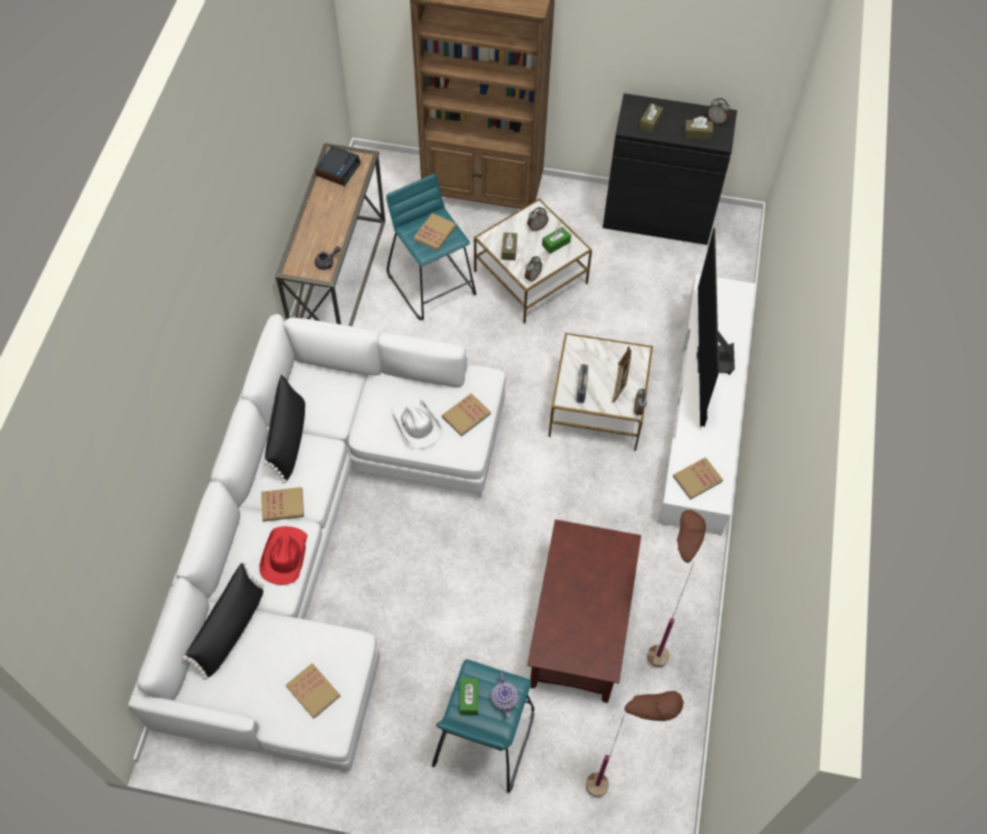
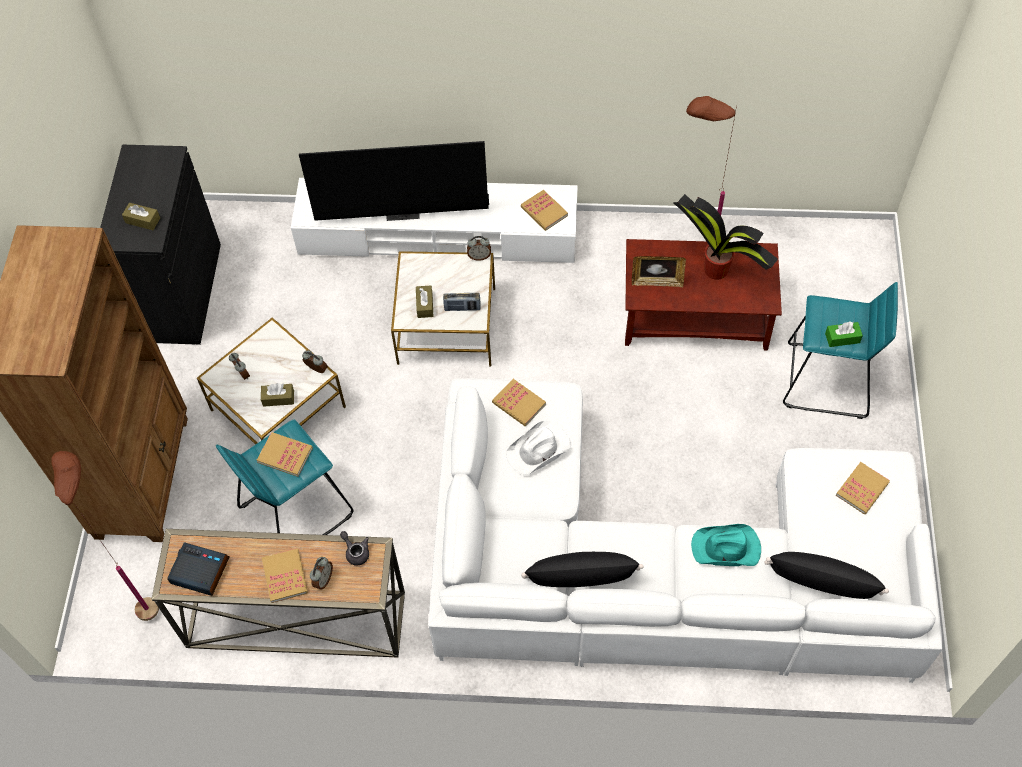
camera: 95 degrees left, 0 degrees up
(282, 505) = (666, 564): book -> book (285, 576)
(284, 556) = (726, 548): red hat -> turquoise hat
(505, 700) = (835, 310): teapot -> none
(556, 243) = (266, 352): green tissue box -> none
(590, 613) = (717, 270): none -> potted plant
(615, 782) = (833, 276): brown floor lamp -> brown floor lamp (144, 594)
(620, 384) = (451, 275): picture frame -> picture frame (657, 282)
(697, 134) = (160, 176): brown tissue box -> brown tissue box (425, 305)
(716, 120) = (139, 161): alarm clock -> alarm clock (323, 579)

